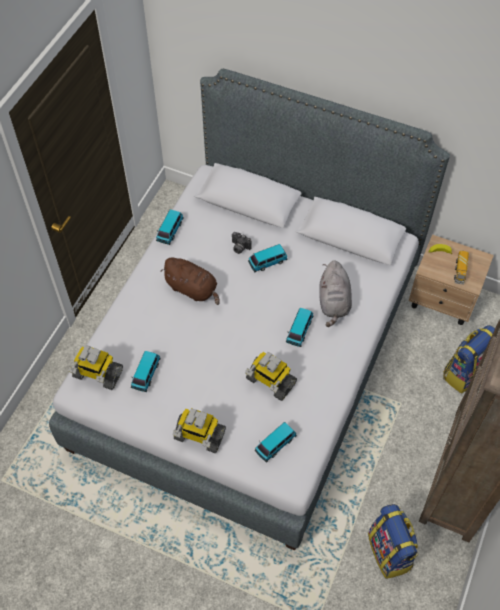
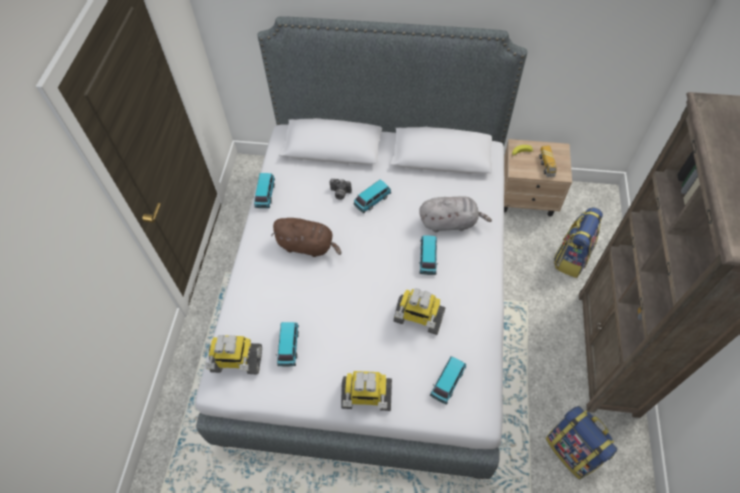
camera: 15 degrees left, 0 degrees up
(334, 302) = (450, 222): grey plush toy -> grey plush toy turned 75 degrees counterclockwise

